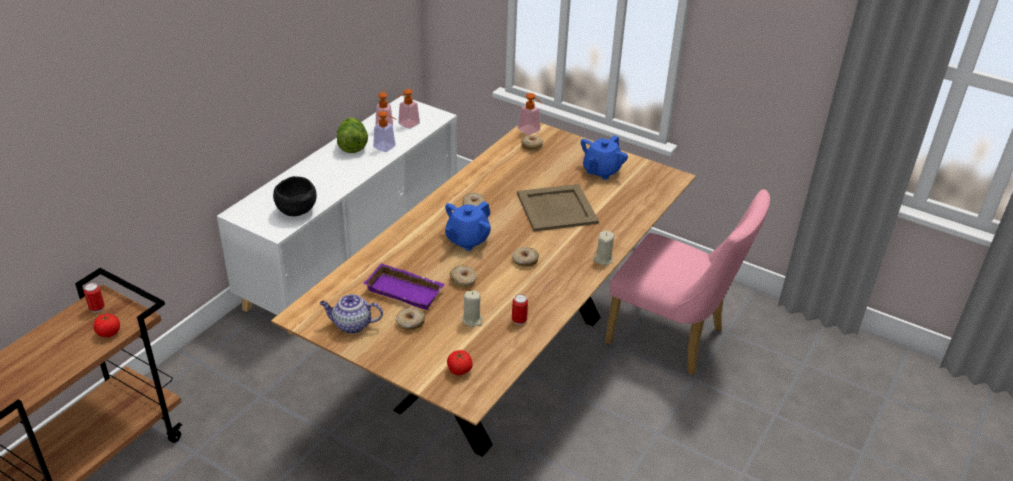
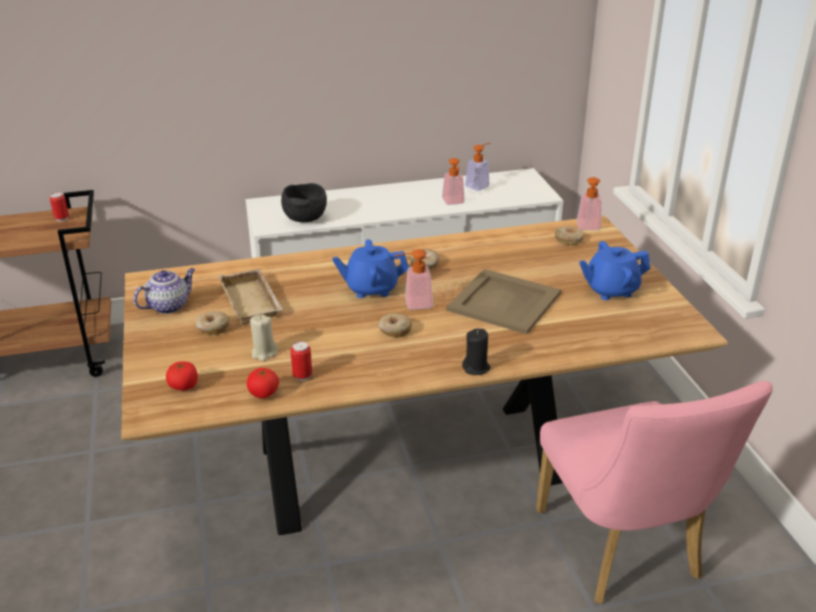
camera: 45 degrees right, 5 degrees down
(109, 333) = (41, 237): tomato -> tomato (263, 393)
(351, 325) = (169, 306): teapot -> teapot turned 90 degrees clockwise
(352, 146) = (426, 190): lettuce -> none
(406, 125) = (500, 191): soap dispenser -> soap dispenser (413, 304)
(406, 290) = (253, 302): purple tray -> beige tray
(463, 280) = (312, 318): donut -> none
(603, 259) = (476, 368): beige candle -> black candle

